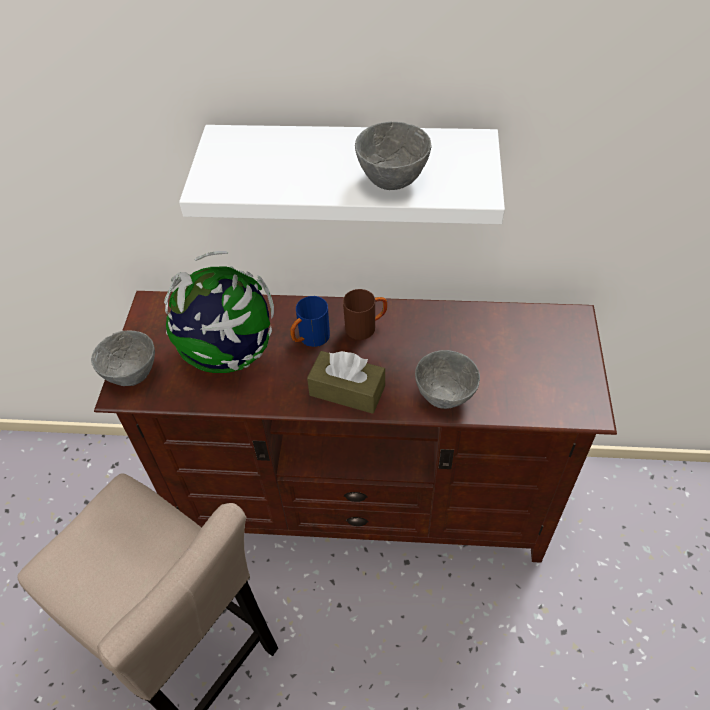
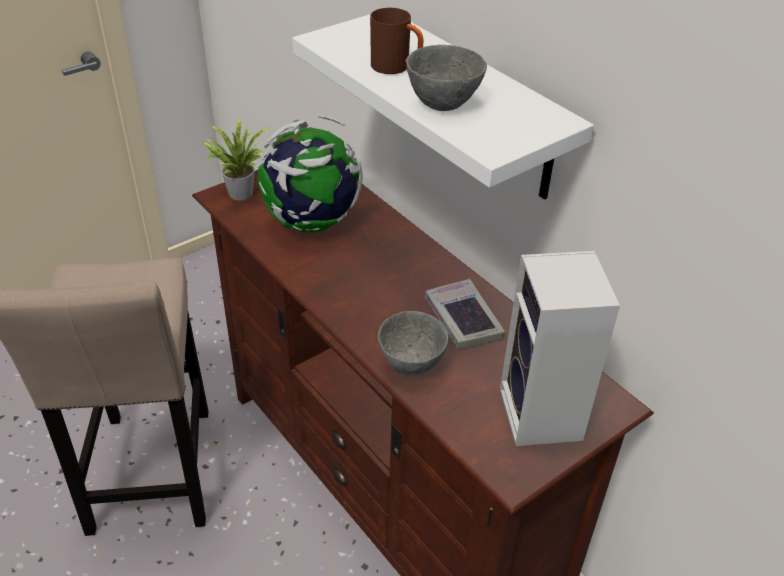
camera: 45 degrees right, 10 degrees down
(133, 376) = (239, 192): grey bowl -> potted plant
(310, 339) = (376, 254): blue mug -> none
(347, 390) = (349, 303): brown tissue box -> none
(366, 327) = (427, 277): brown mug -> brown mug (396, 68)
(428, 338) = (463, 319): none -> book
(554, 360) = (543, 417): none -> speaker

